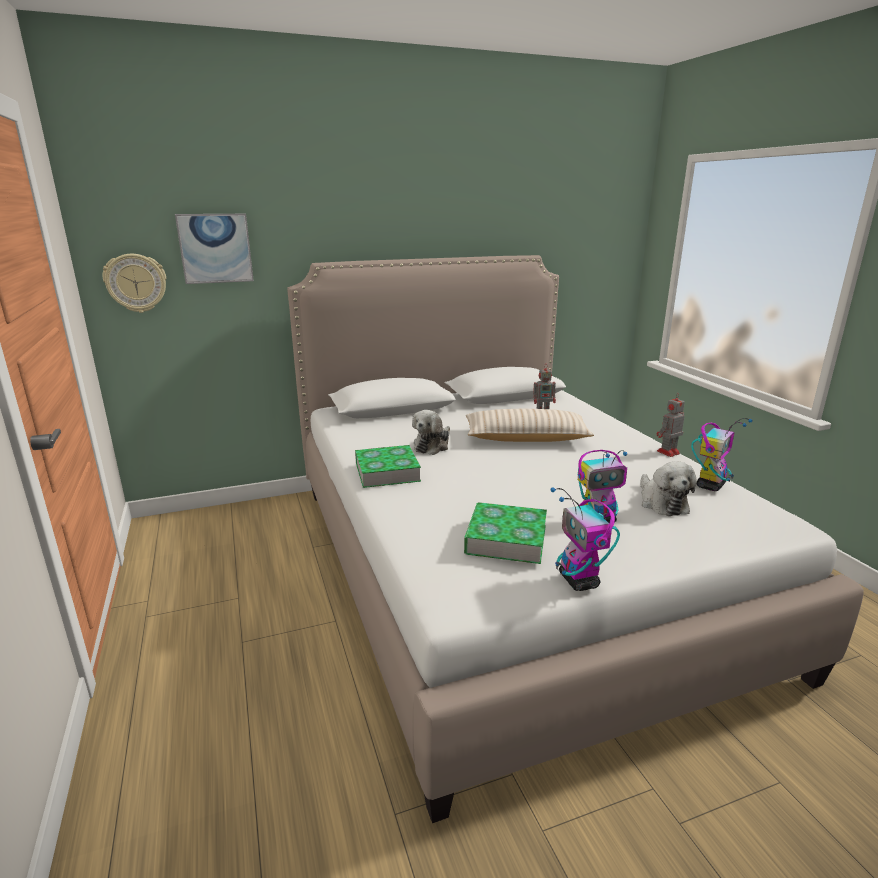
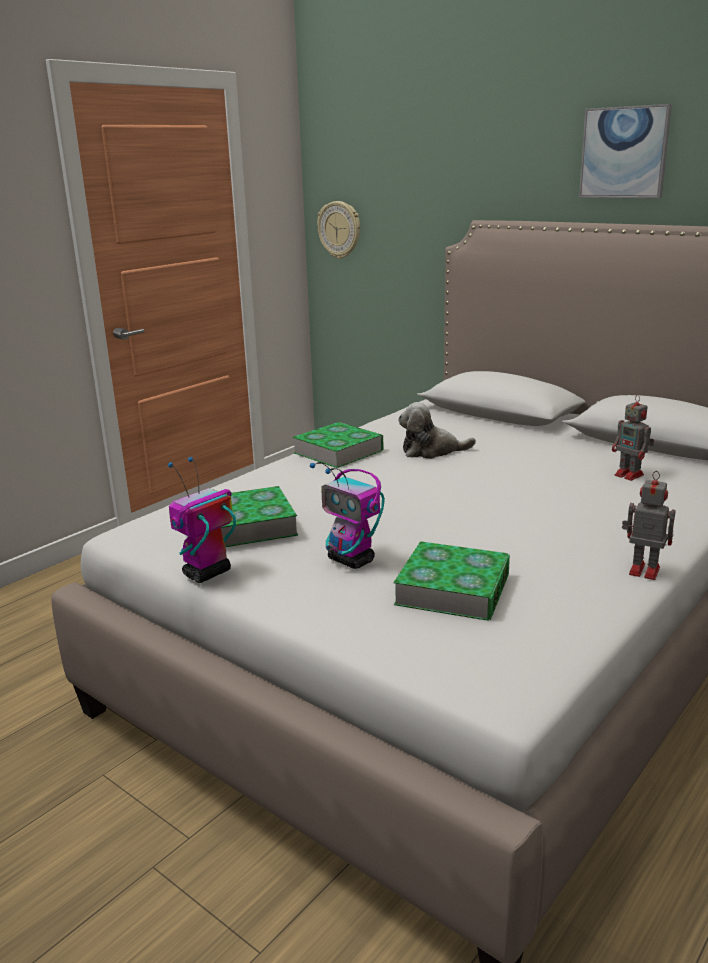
camera: 60 degrees right, 0 degrees up
(215, 248) = (401, 199): picture -> picture (624, 153)
(526, 438) = (532, 483): beige pillow -> none
(662, 502) = (453, 589): plush toy -> book
(710, 485) = (564, 616): toy robot -> none

